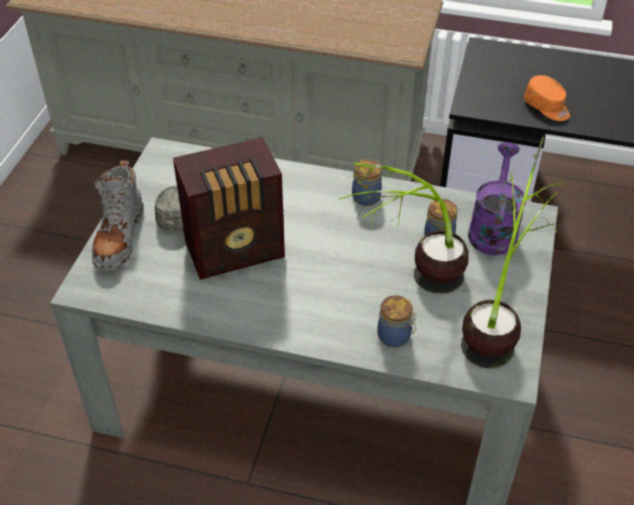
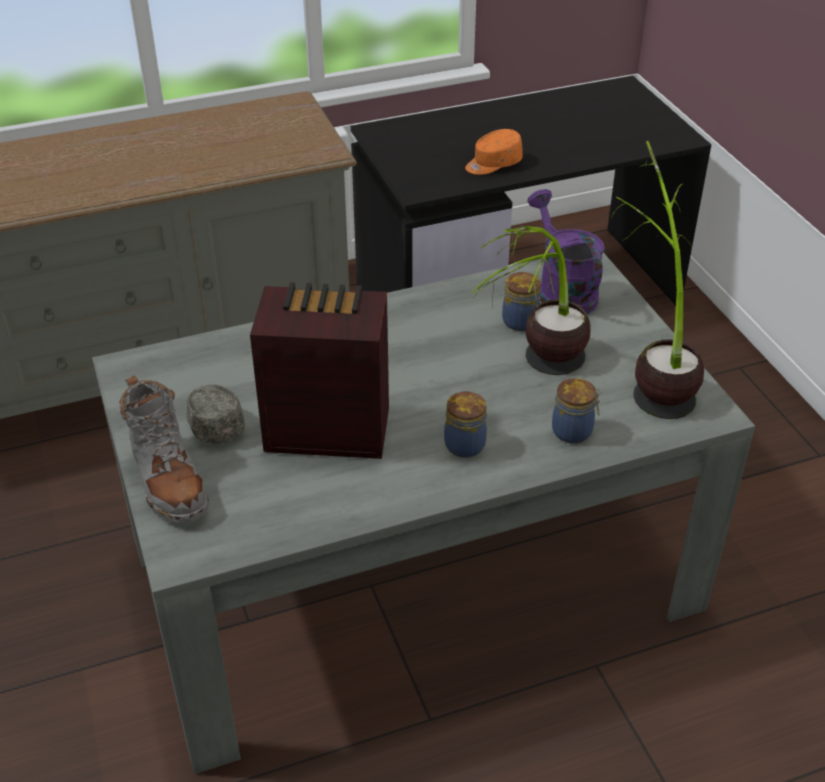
camera: 35 degrees left, 5 degrees down
(237, 251) = (325, 429): radio -> radio turned 120 degrees counterclockwise
(367, 196) = (409, 314): jar -> jar (464, 443)
(547, 107) = (493, 164): orange cap -> orange cap turned 135 degrees clockwise

